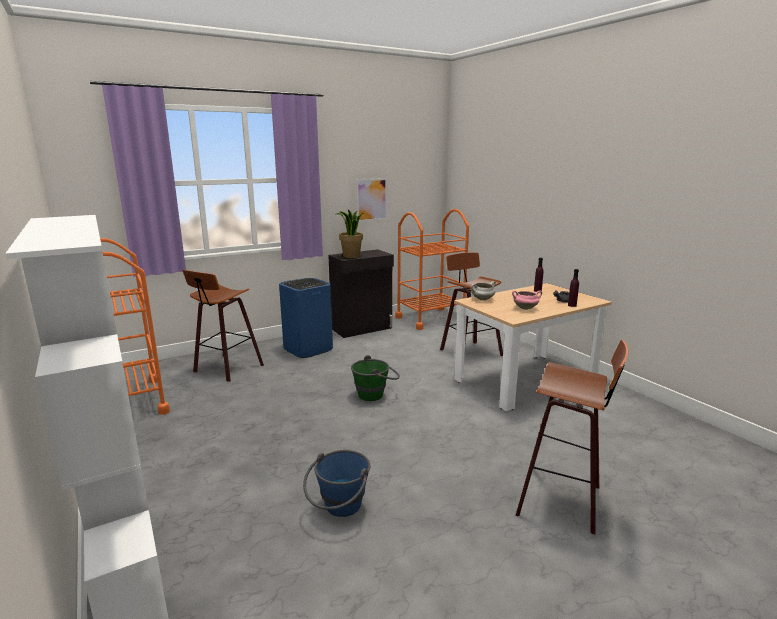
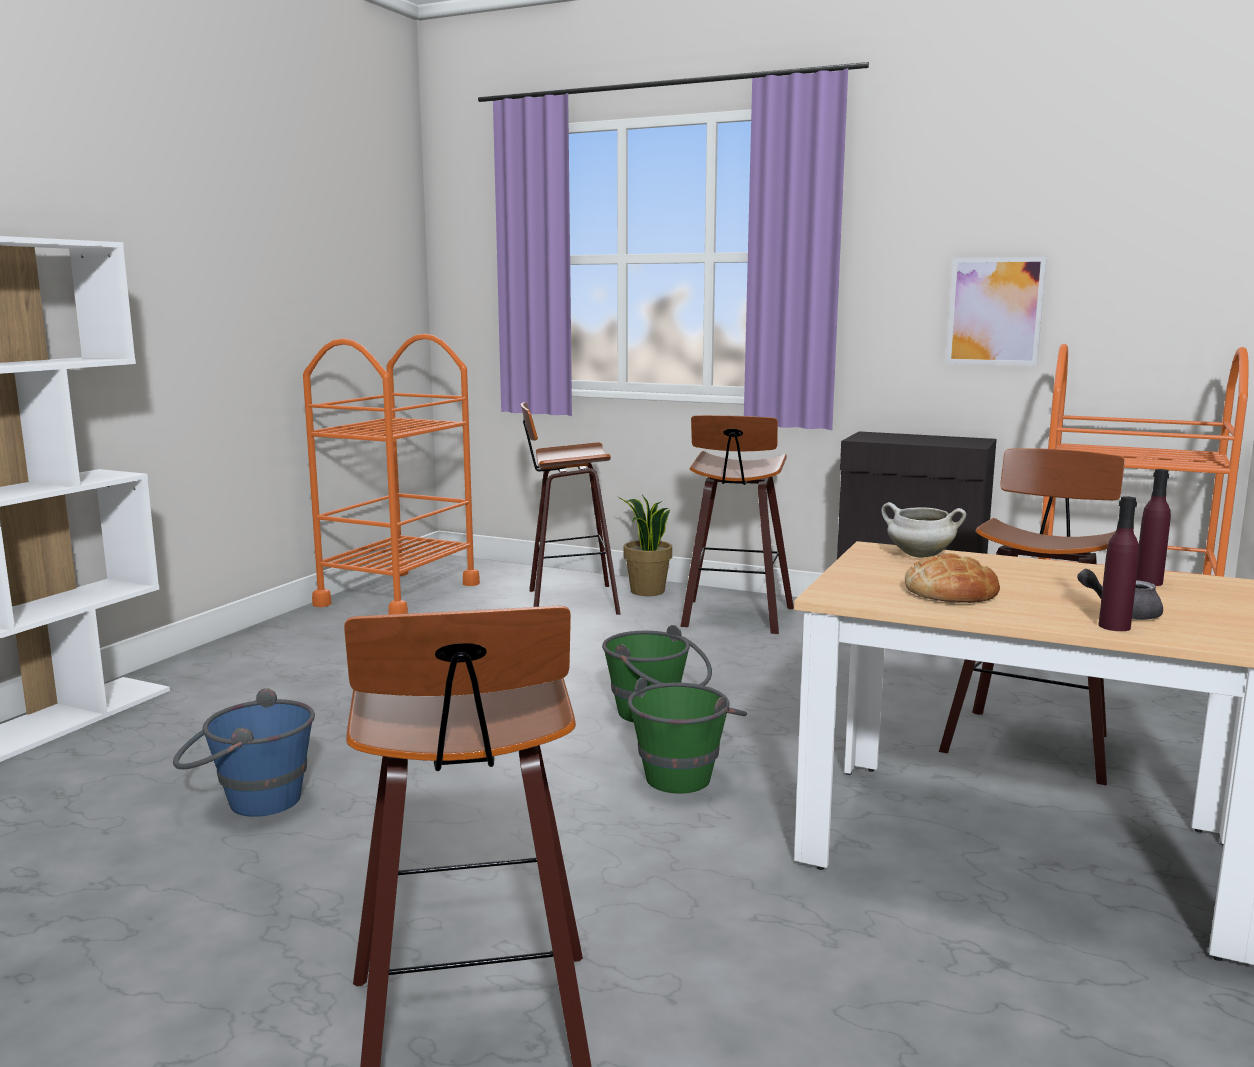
camera: 55 degrees right, 5 degrees down
(308, 348) = (735, 618): blue trash can -> stool
(351, 256) = (886, 438): potted plant -> potted plant (646, 591)
(428, 406) = (684, 772): none -> green bucket
(525, 308) = (950, 592): pink cooking pot -> bread

